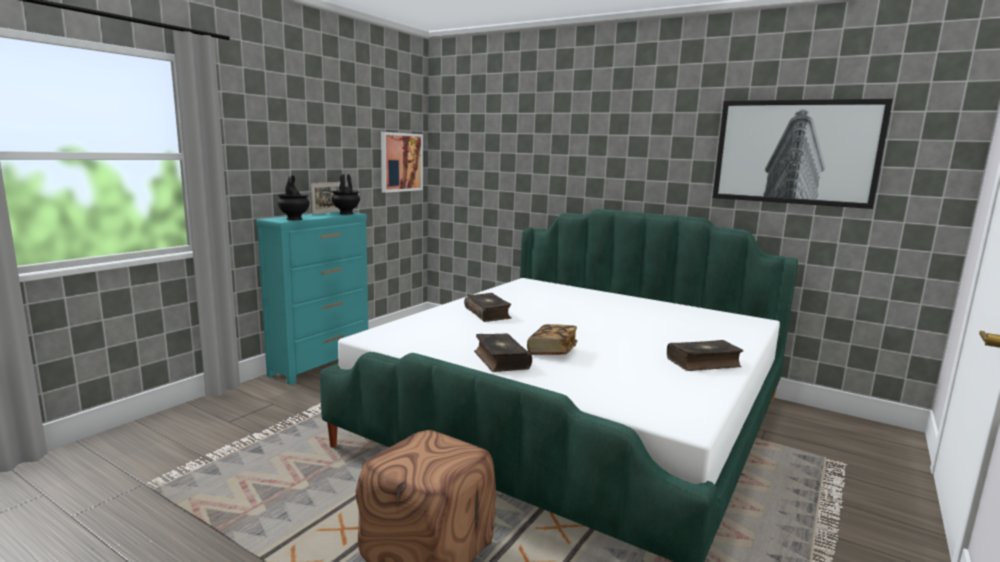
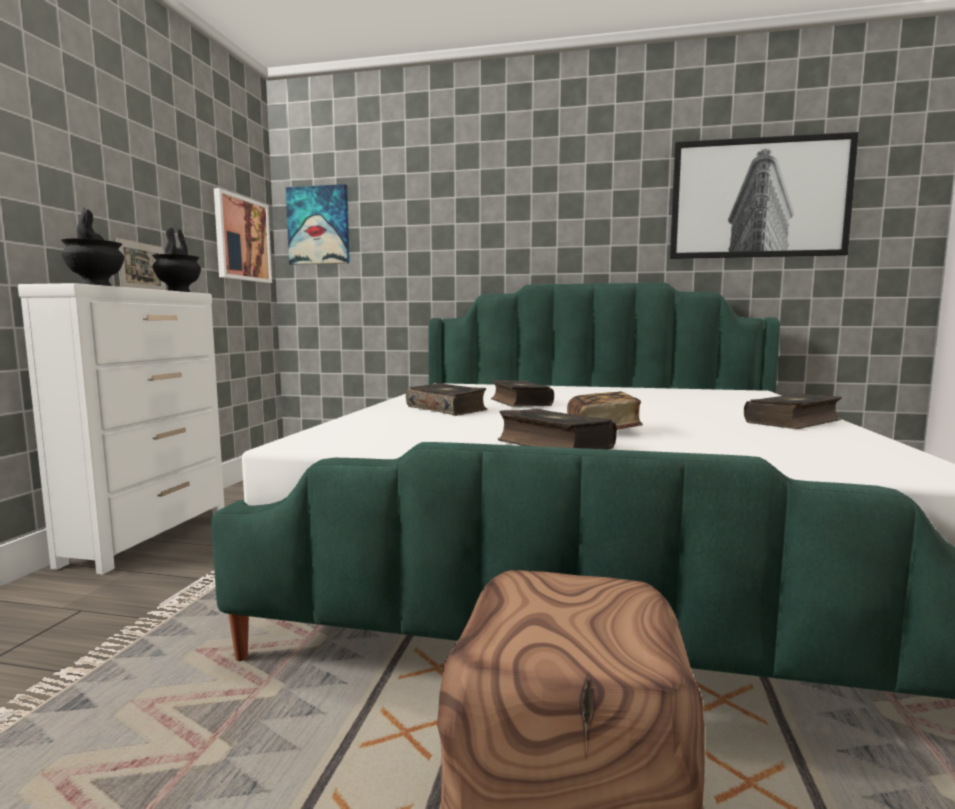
camera: 20 degrees left, 5 degrees down
(321, 364) = (150, 536): turquoise dresser -> white dresser
(457, 149) = (318, 225): none -> picture
(545, 312) = (519, 403): none -> book

